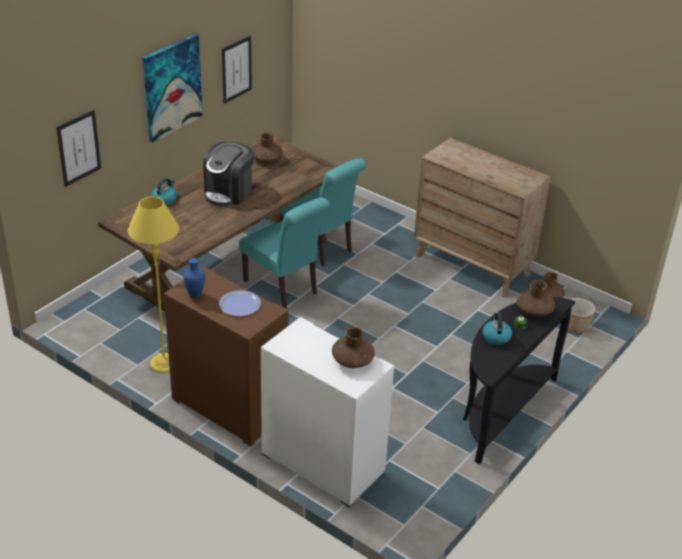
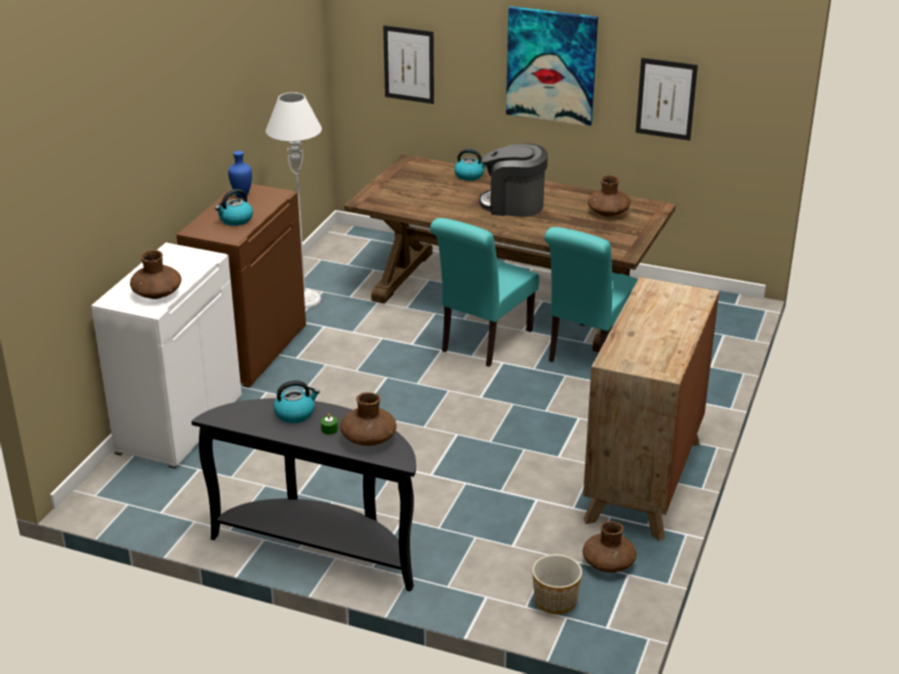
camera: 75 degrees right, 5 degrees down
(164, 363) = (304, 299): yellow floor lamp -> grey floor lamp
(240, 304) = (235, 220): plate -> kettle

